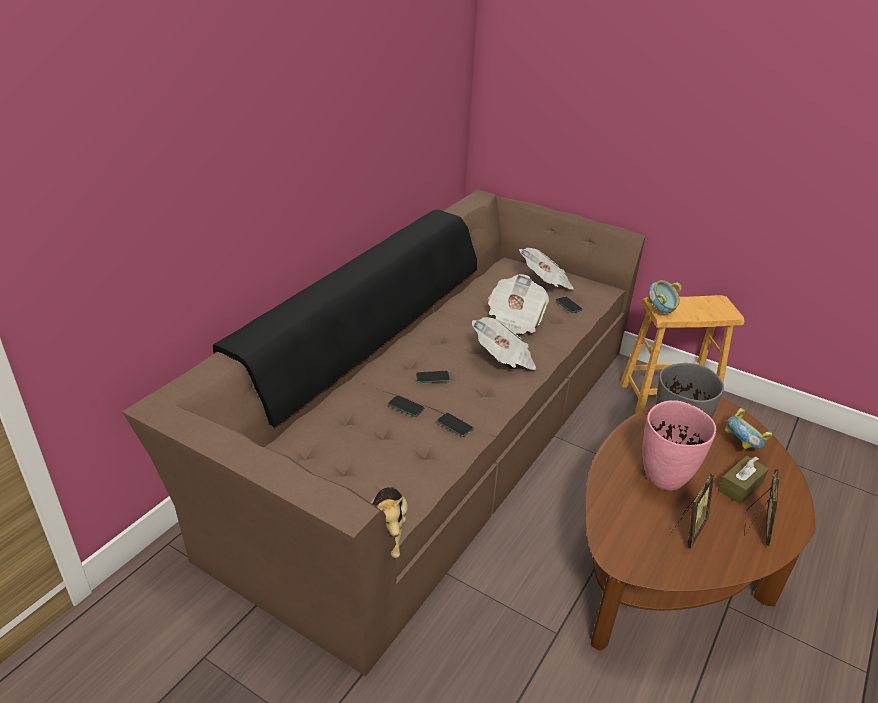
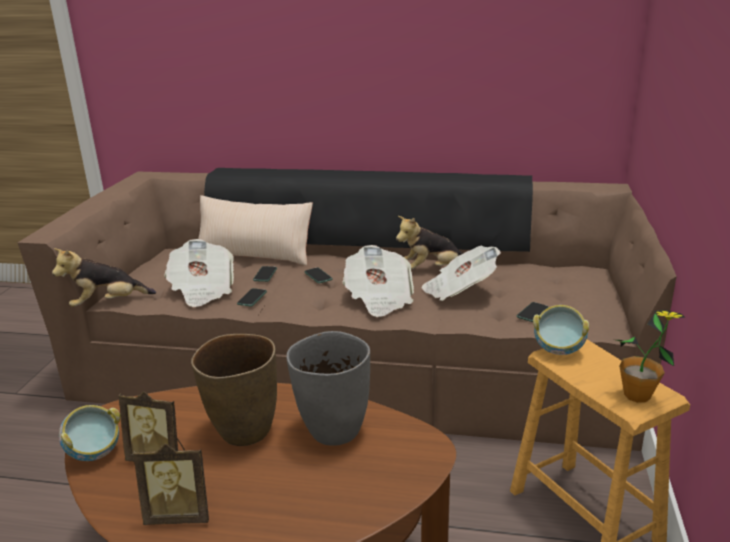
camera: 70 degrees right, 10 degrees down
(329, 406) = (255, 254): none -> beige pillow
(456, 322) = (432, 271): none -> plush toy
(545, 282) = (567, 291): newspaper -> newspaper (202, 290)
(665, 478) = (244, 432): pink vase -> brown vase
(717, 306) = (637, 395): none -> potted plant
(740, 486) = (255, 495): brown tissue box -> none
(741, 446) = (345, 489): bowl -> bowl (94, 454)

